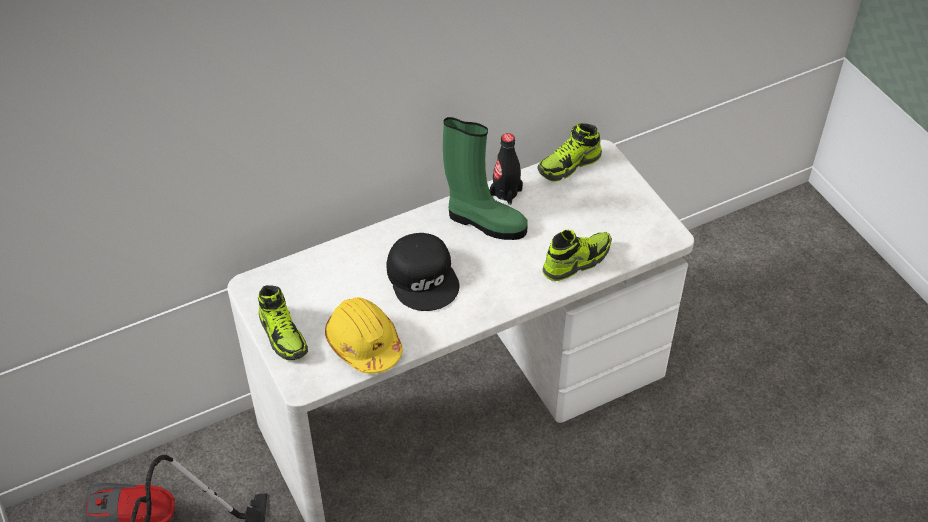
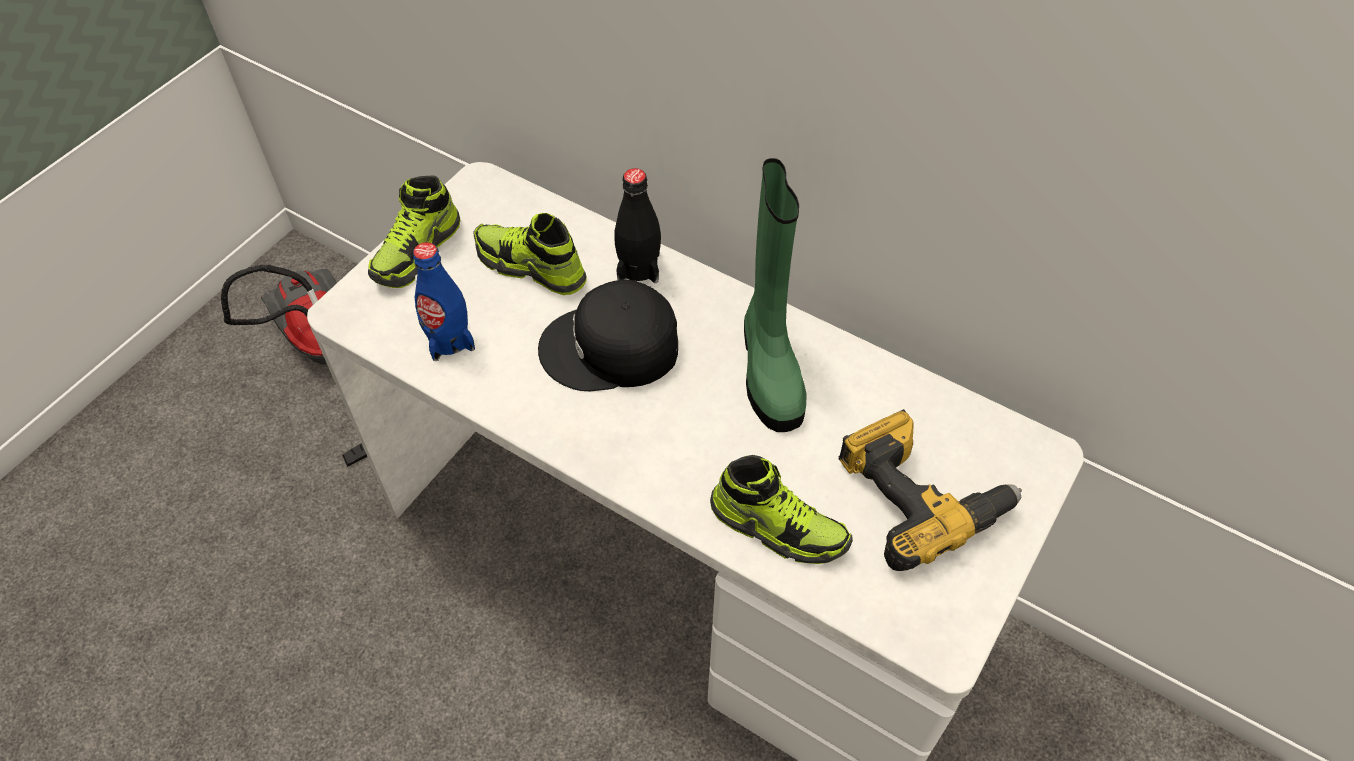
camera: 60 degrees right, 5 degrees up
(363, 344) = (449, 340): yellow hard hat -> blue bottle
(424, 277) = (611, 348): black cap -> black cap turned 45 degrees clockwise
(505, 192) = (849, 367): black bottle -> black bottle (638, 267)
(569, 165) = (977, 422): shoe -> shoe (531, 267)
(593, 205) = (919, 496): none -> power drill

